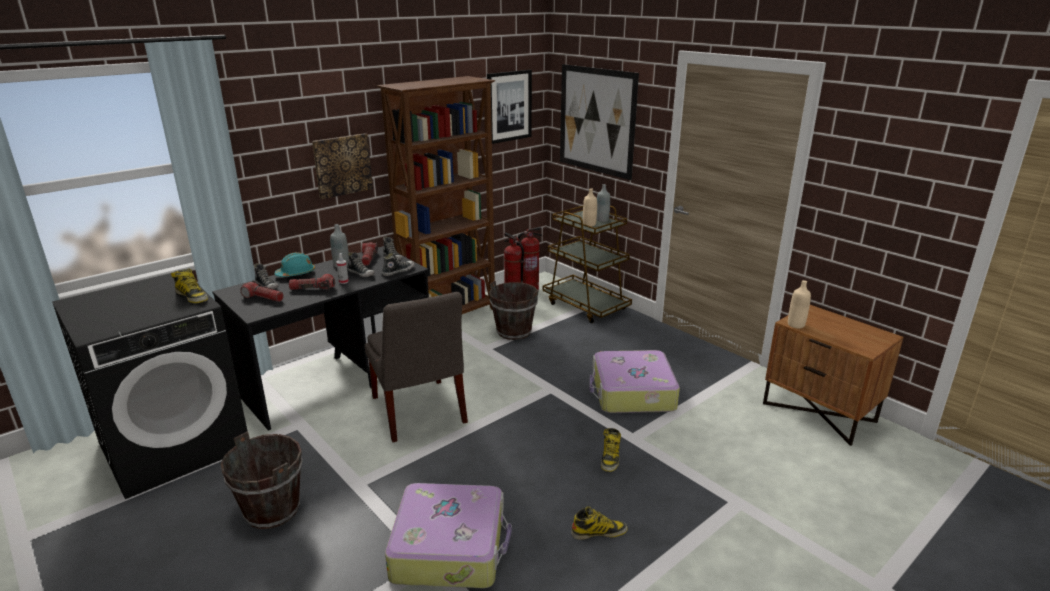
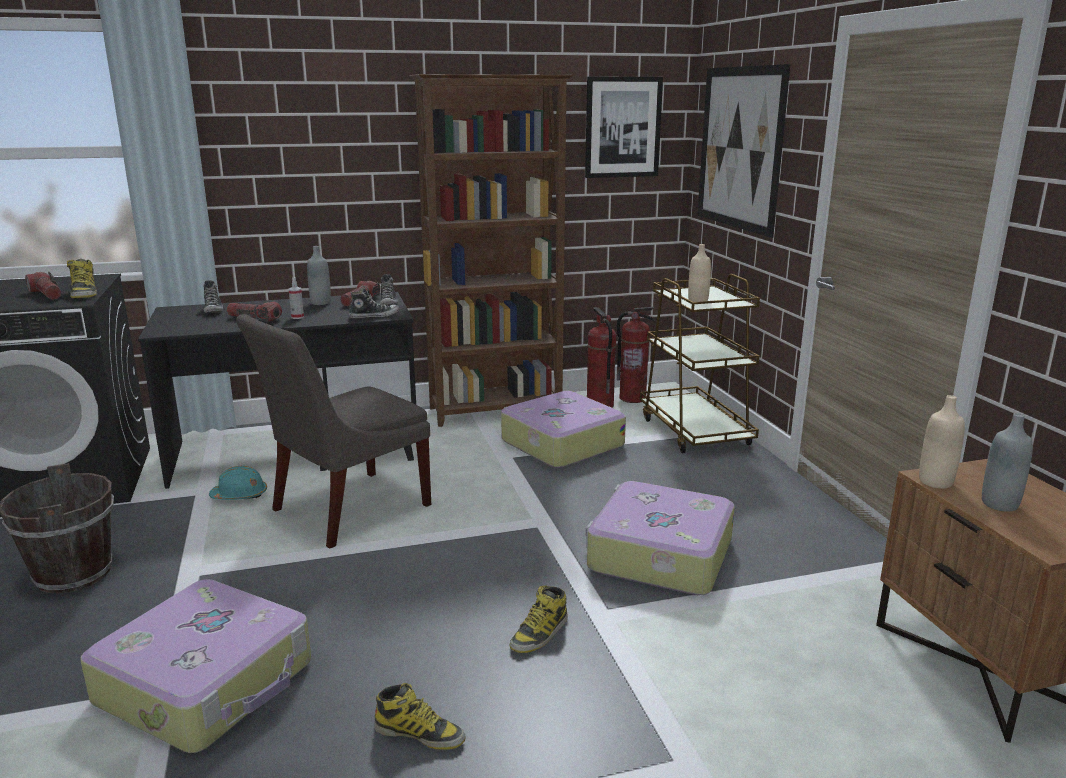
camera: 25 degrees right, 5 degrees down
(263, 298) = (192, 319): flashlight -> flashlight (47, 295)
(296, 274) = (261, 304): turquoise hard hat -> turquoise hard hat (240, 495)
(342, 165) = (356, 178): picture -> none
(361, 273) = (329, 313): shoe -> none
(419, 412) = (345, 509): grey chair -> grey chair turned 45 degrees clockwise
(514, 332) = (560, 443): brown bucket -> suitcase
(602, 219) = (725, 298): grey bottle -> grey bottle (999, 504)

